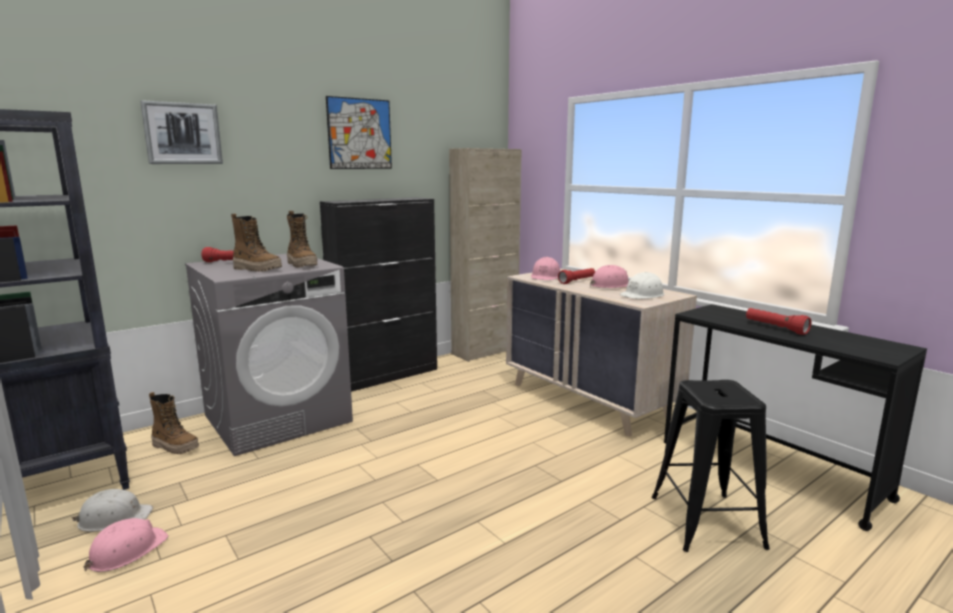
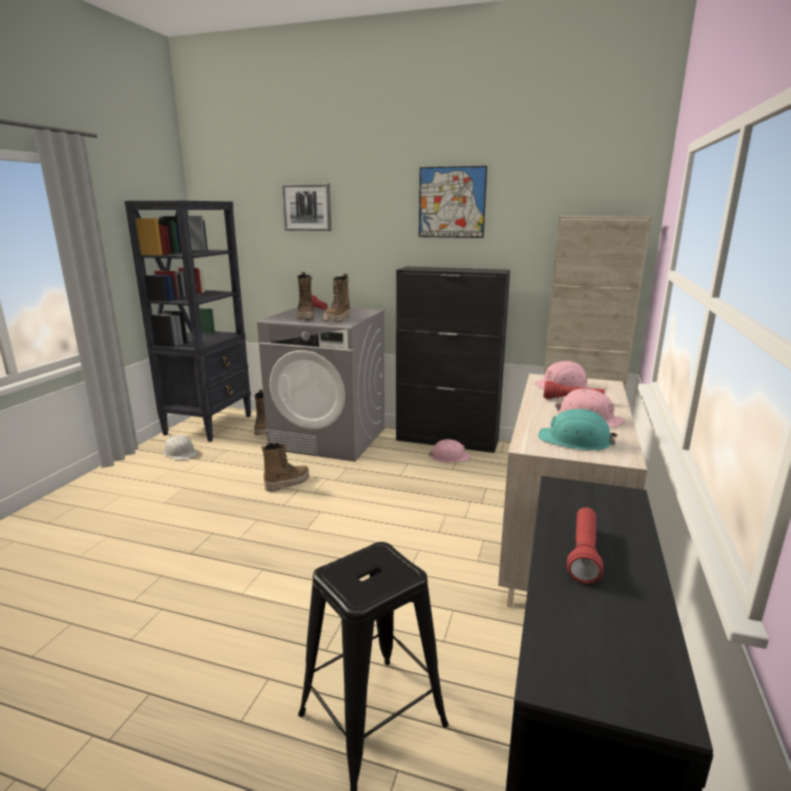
camera: 55 degrees right, 5 degrees up
(127, 551) = (154, 471): pink hard hat -> pink hard hat (449, 457)
(334, 466) = (287, 483): none -> boot
(643, 295) = (575, 440): white hard hat -> turquoise hard hat

